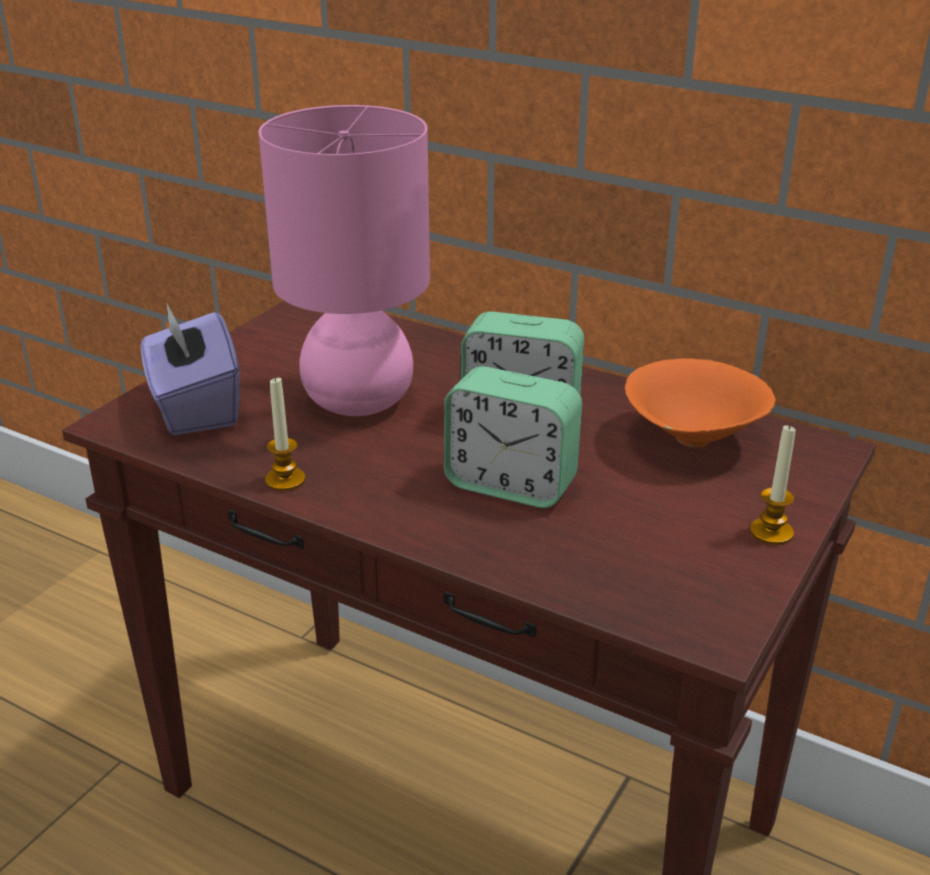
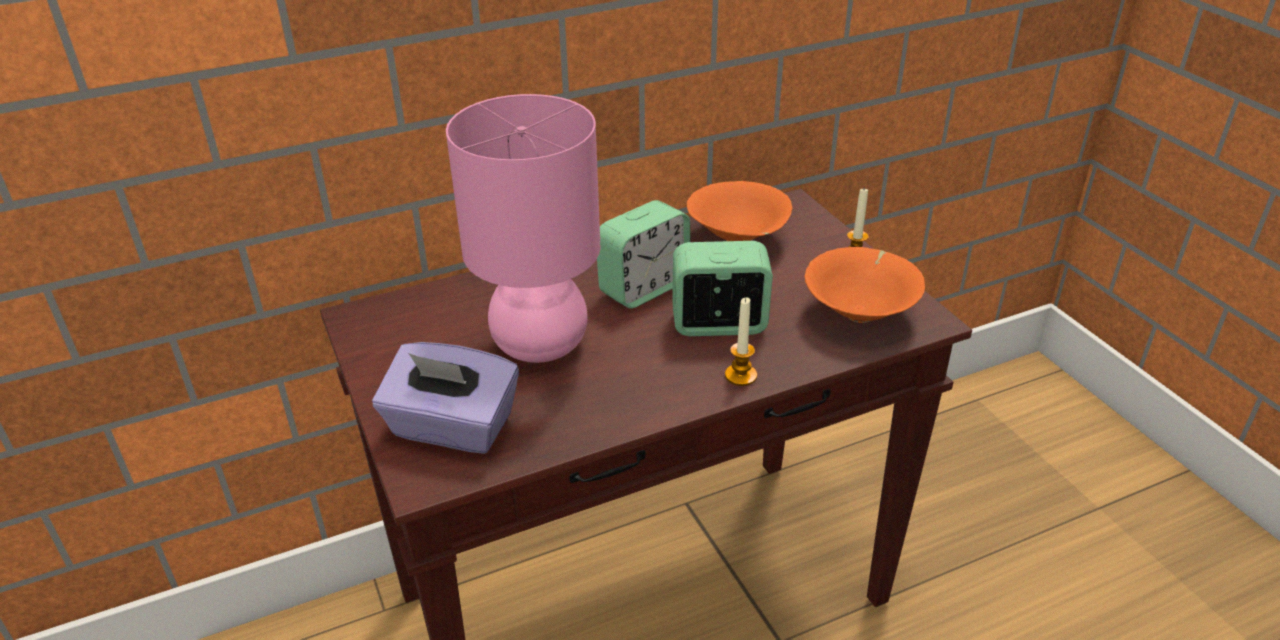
camera: 55 degrees left, 5 degrees up
(285, 480) = (614, 418): candle -> candle (740, 375)
(511, 484) = (719, 324): alarm clock -> alarm clock turned 150 degrees counterclockwise
(657, 574) = (860, 313): none -> orange bowl

